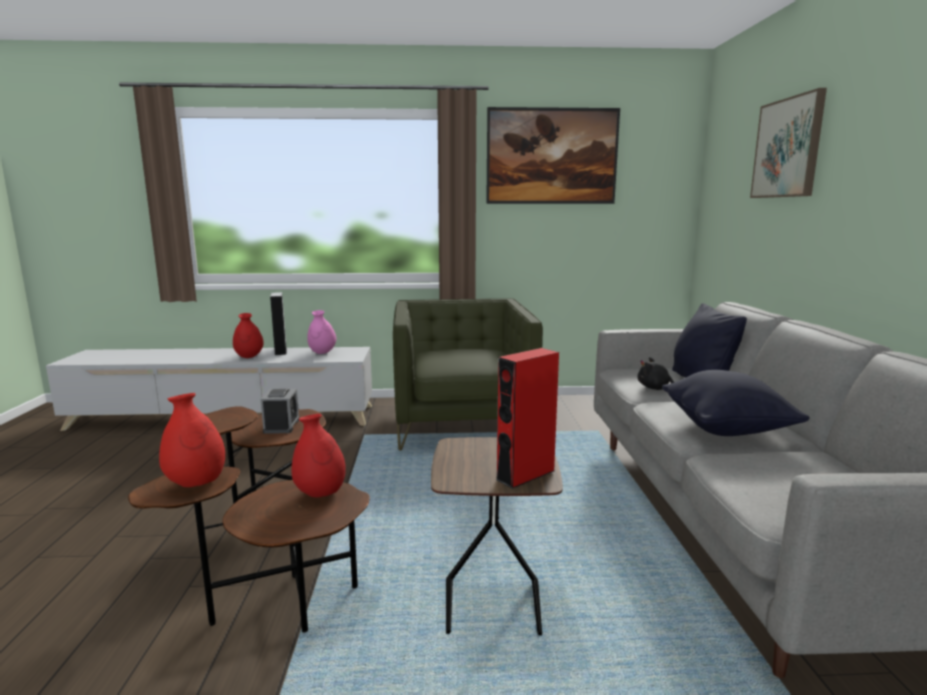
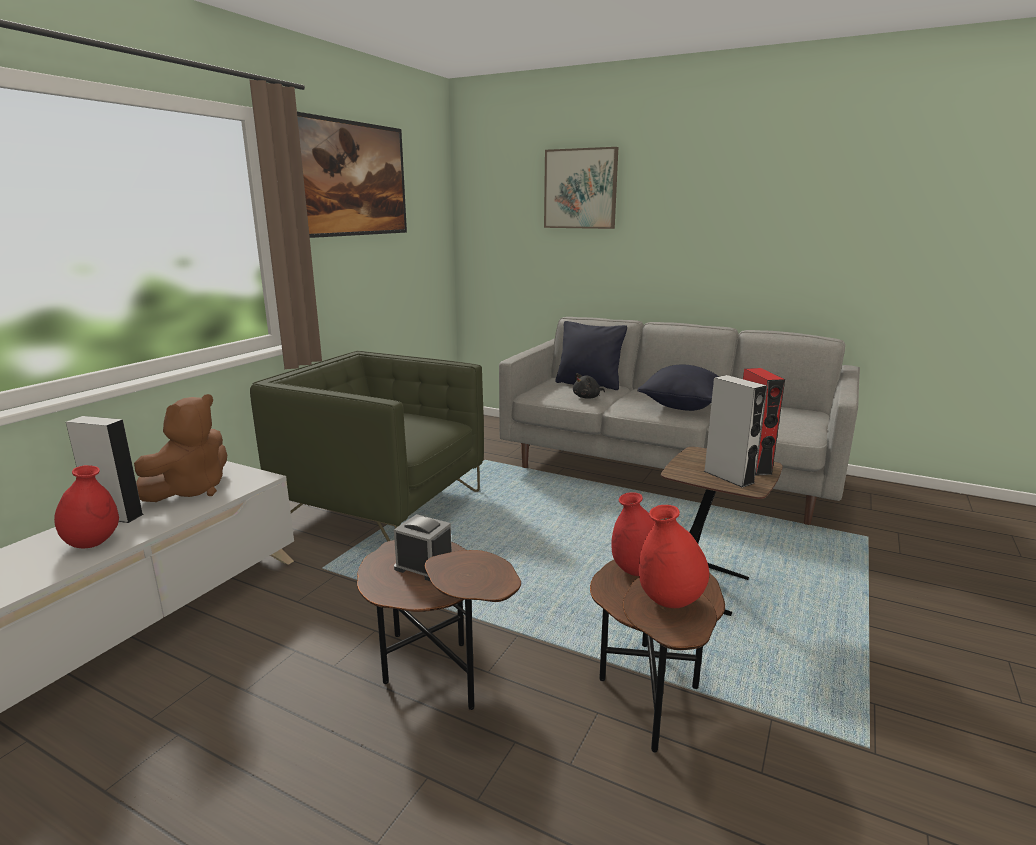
camera: 60 degrees left, 5 degrees up
(322, 352) = (191, 490): pink vase -> brown plush toy
(472, 467) = (728, 477): none -> grey speaker

